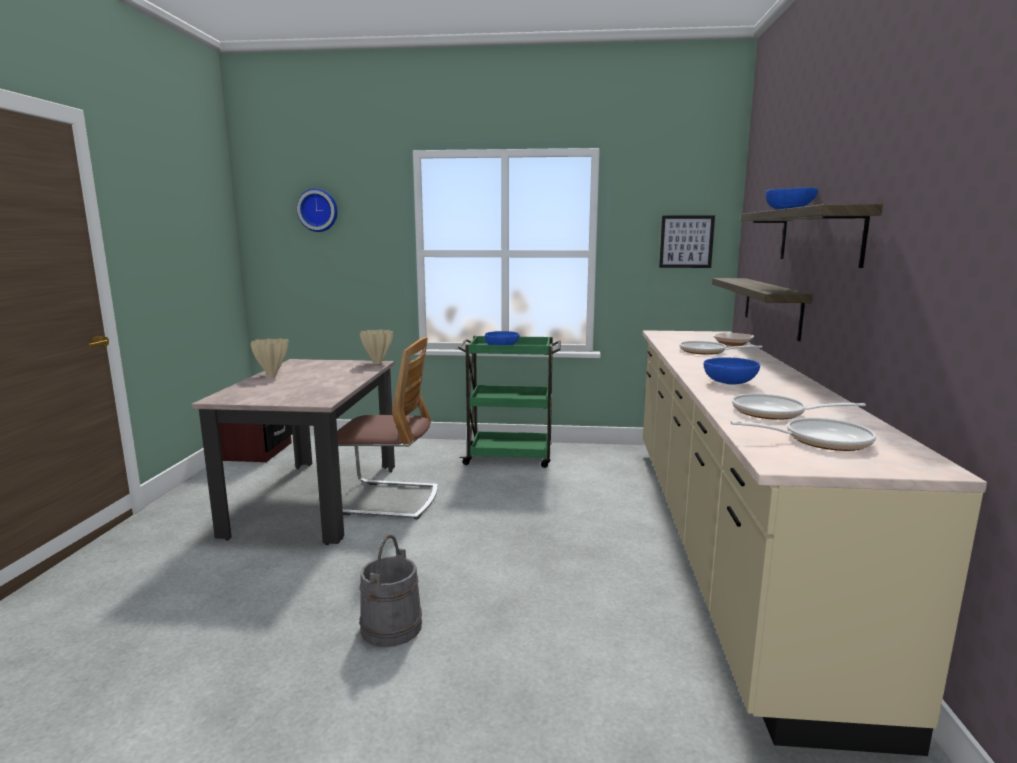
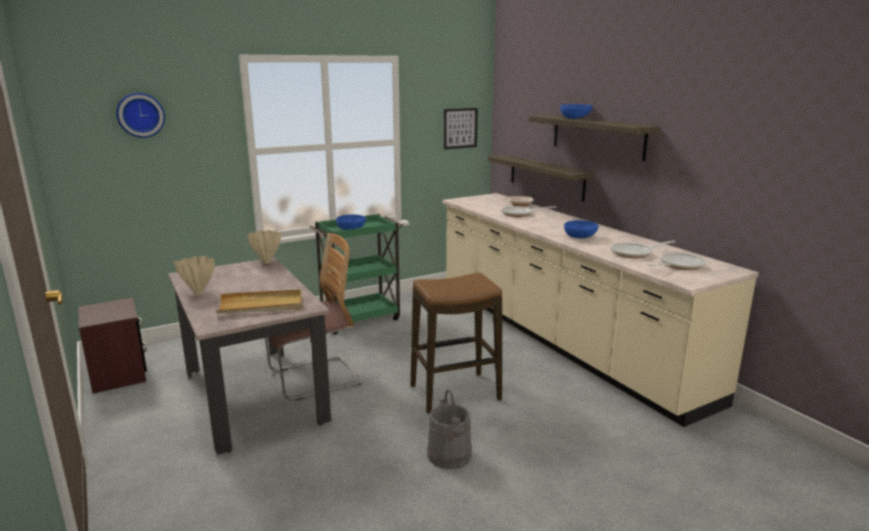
camera: 35 degrees left, 5 degrees up
(289, 392) = (261, 305): none -> beige tray
(496, 562) = (455, 393): none -> stool

